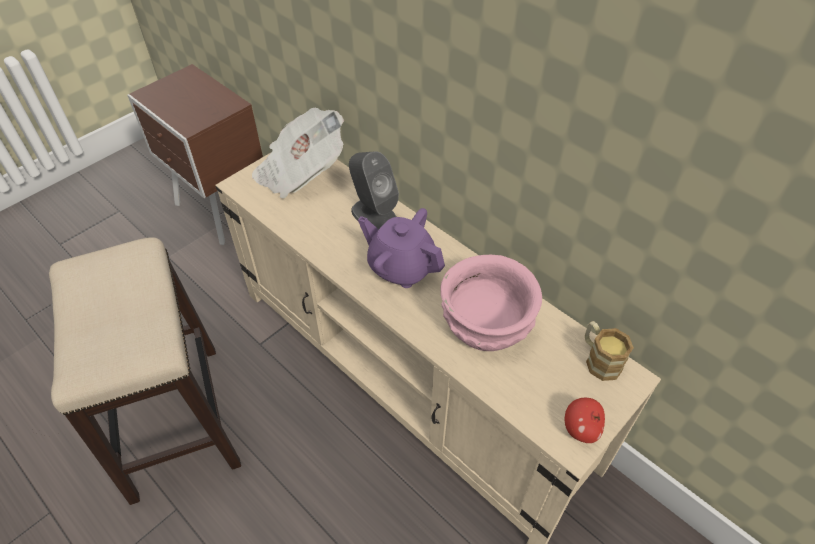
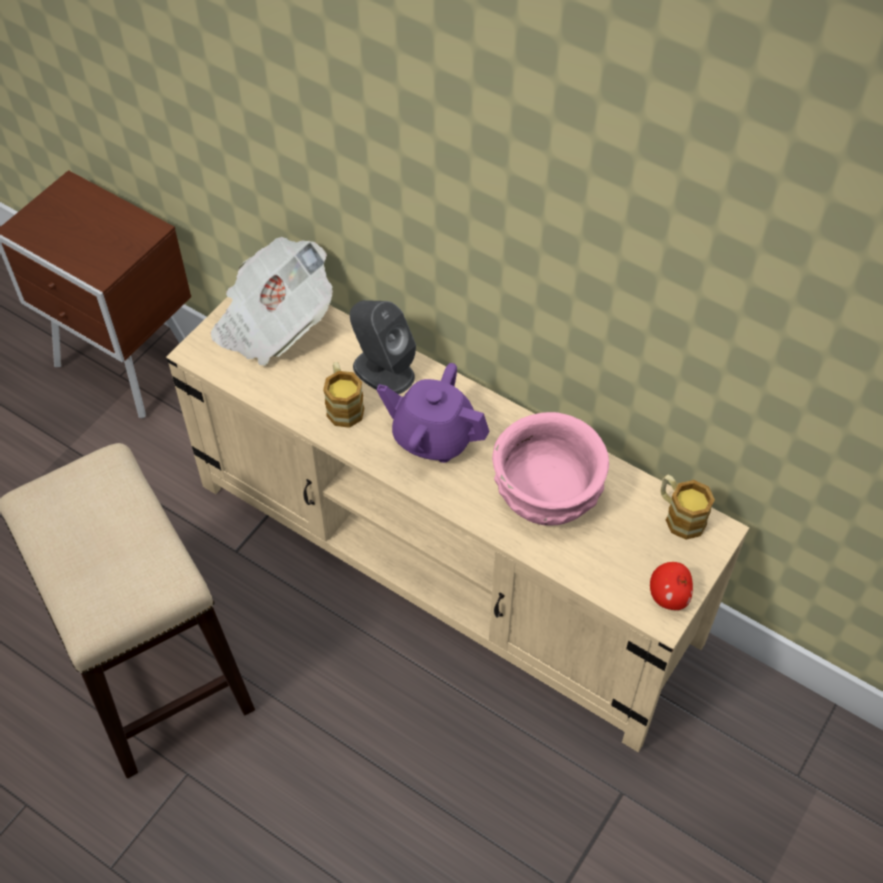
camera: 10 degrees left, 5 degrees up
(336, 235) = (343, 405): none -> mug

